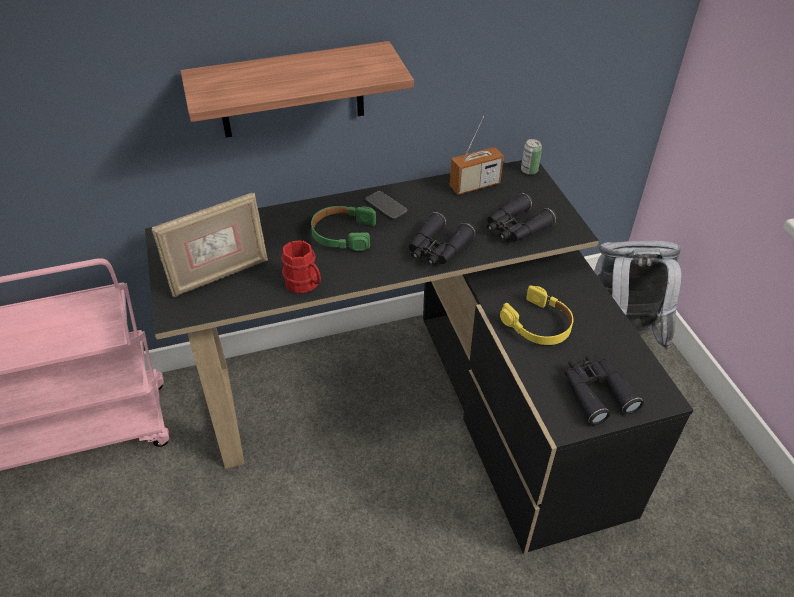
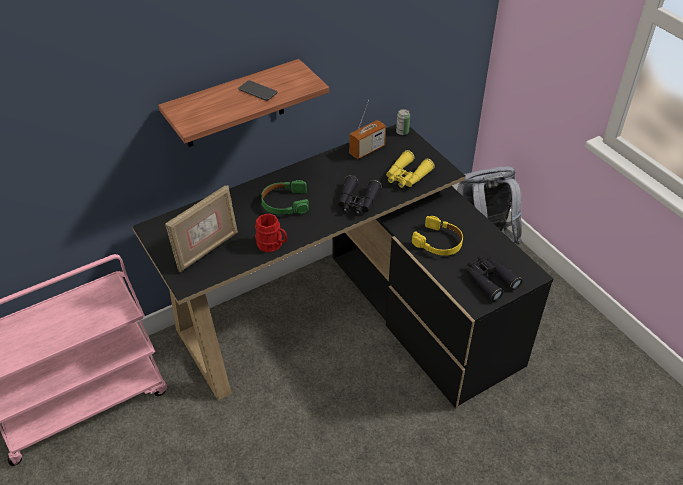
camera: 15 degrees left, 0 degrees up
(386, 206) = (308, 176): phone -> phone (257, 91)
(516, 227) = (406, 176): black binoculars -> yellow binoculars

